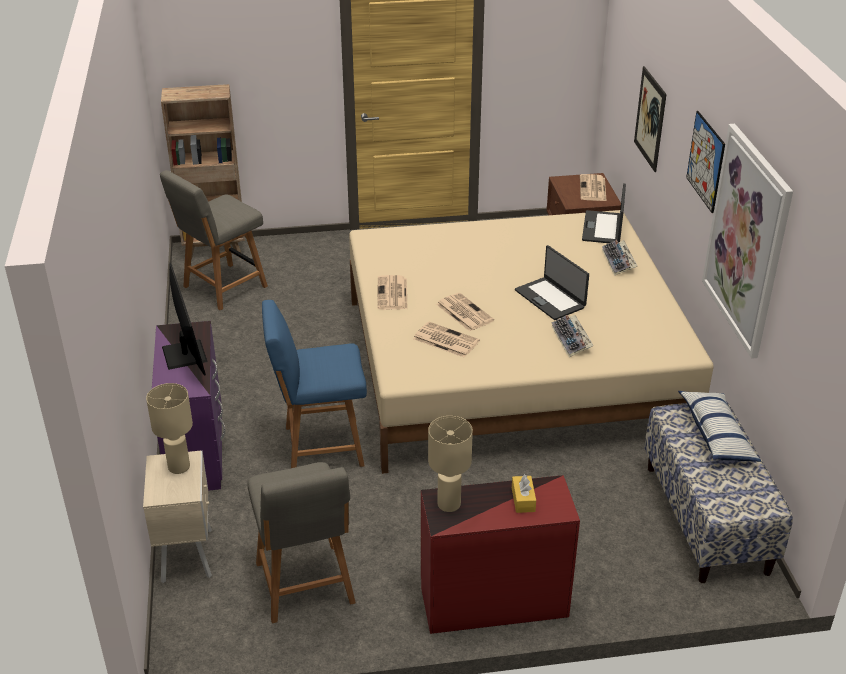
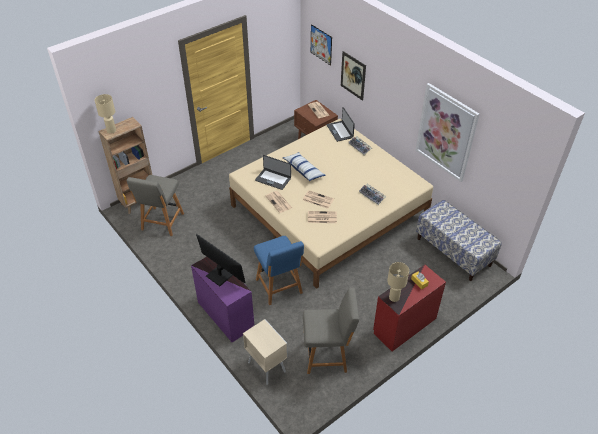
camera: 30 degrees left, 10 degrees up
(178, 466) = (262, 331): beige table lamp -> beige table lamp (111, 130)
(305, 586) = (328, 355): grey chair -> grey chair turned 45 degrees counterclockwise
(320, 446) = (279, 287): blue chair -> blue chair turned 75 degrees counterclockwise
(550, 298) = (347, 178): laptop -> laptop (273, 179)
(705, 161) = (406, 97): picture -> picture (321, 44)
(716, 435) = (452, 217): pillow -> pillow (303, 170)

